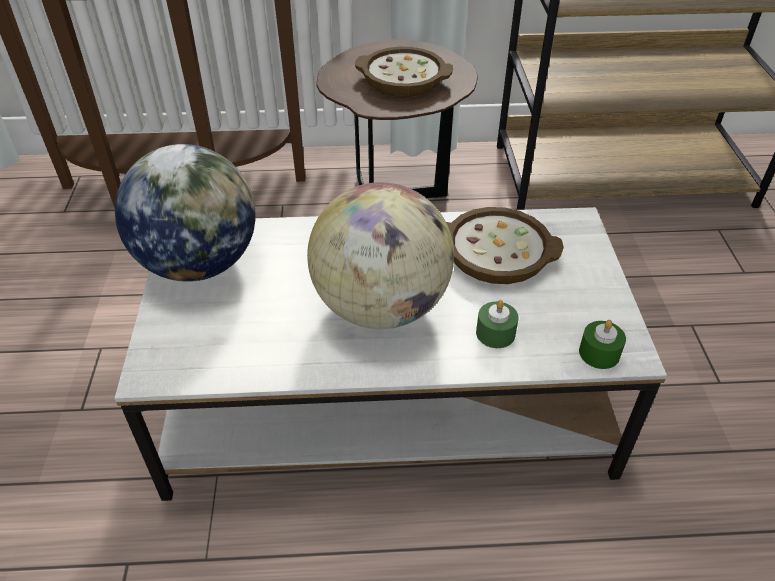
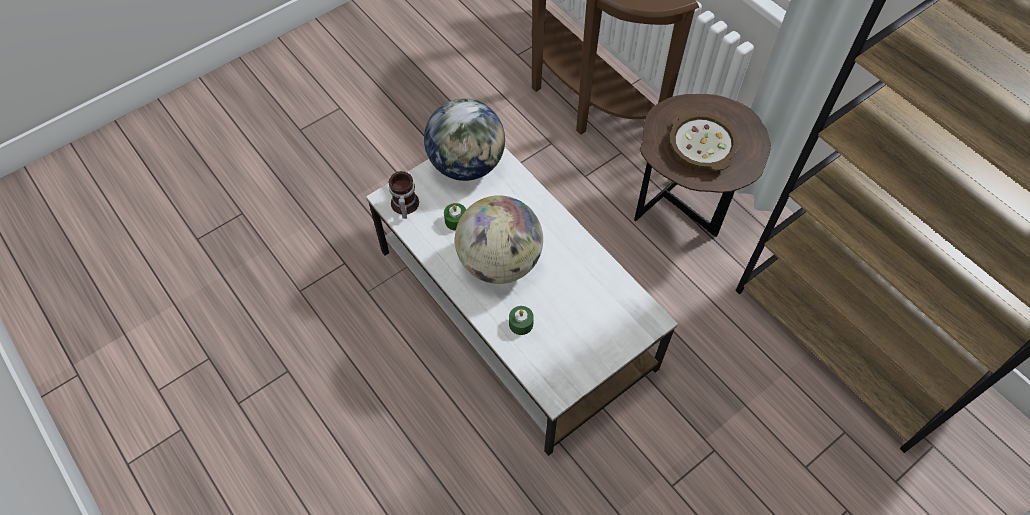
camera: 55 degrees right, 15 degrees up
(184, 361) = (403, 205): none -> mug
(497, 256) = (584, 293): bowl -> none
(599, 353) = (544, 379): green candle -> green candle (456, 220)

